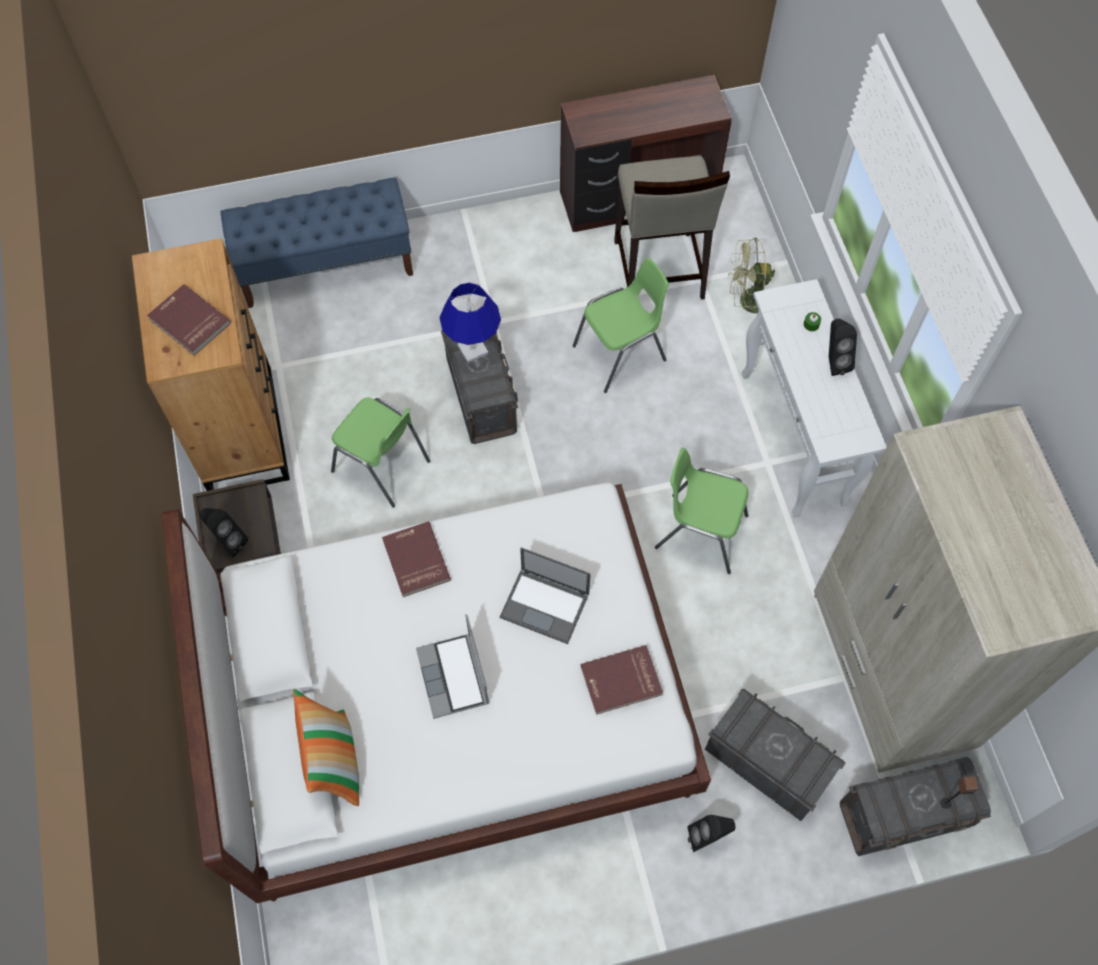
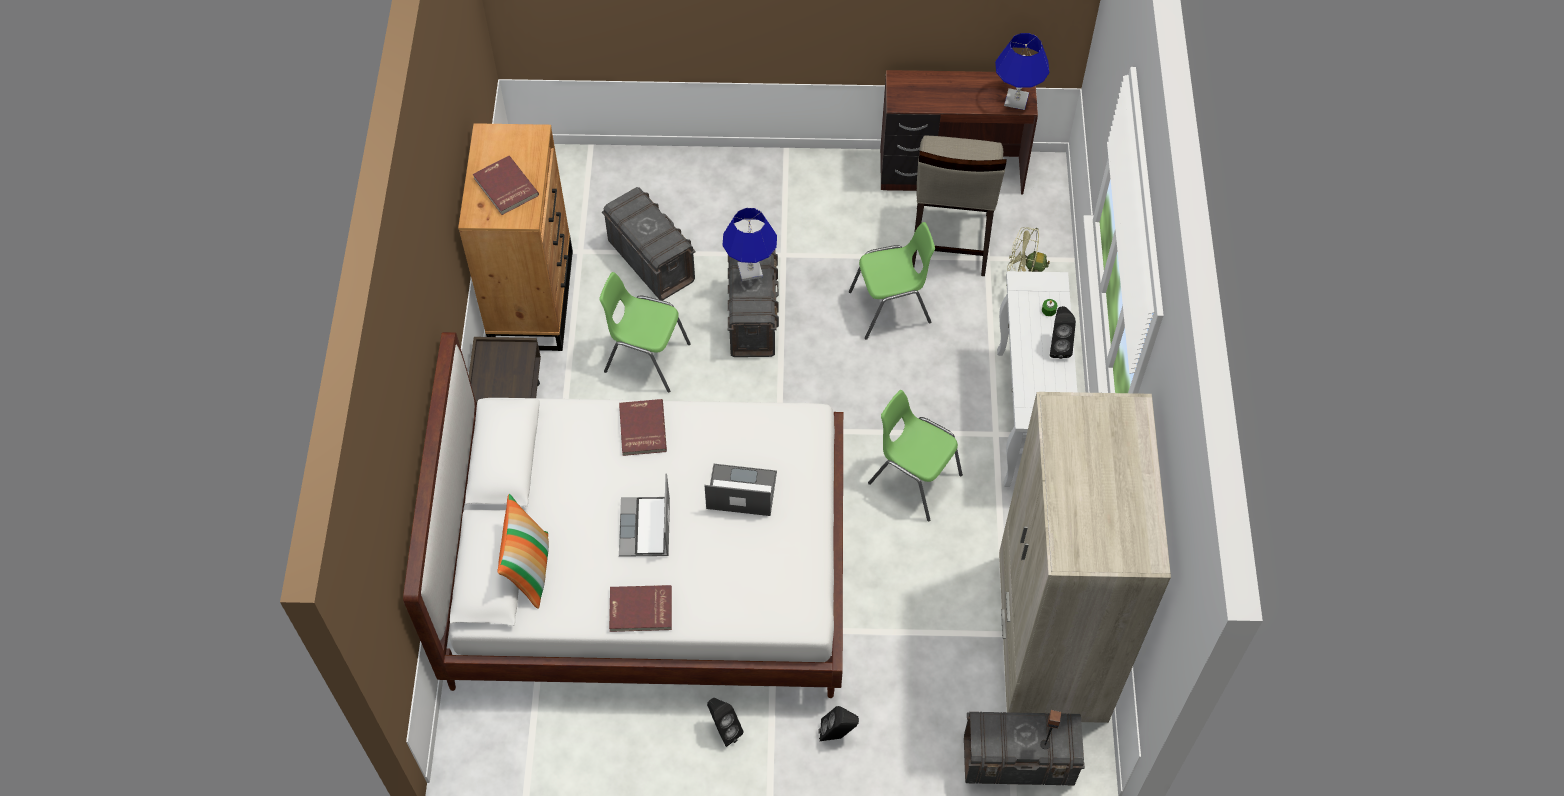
camera: 15 degrees right, 5 degrees down
(228, 541) = (492, 382): black speaker -> black speaker (723, 730)
(327, 266) = (647, 173): blue bench -> none
(382, 466) = (646, 358): green chair -> green chair turned 150 degrees clockwise
(545, 605) = (740, 490): laptop -> laptop turned 150 degrees clockwise
(621, 682) = (785, 566): red book -> red book (641, 610)
(705, 107) = (1016, 100): none -> blue table lamp
(766, 764) = (909, 688): grey storage box -> grey storage box (651, 261)

